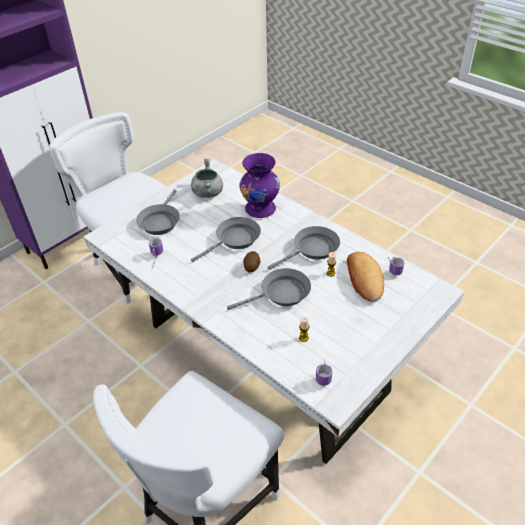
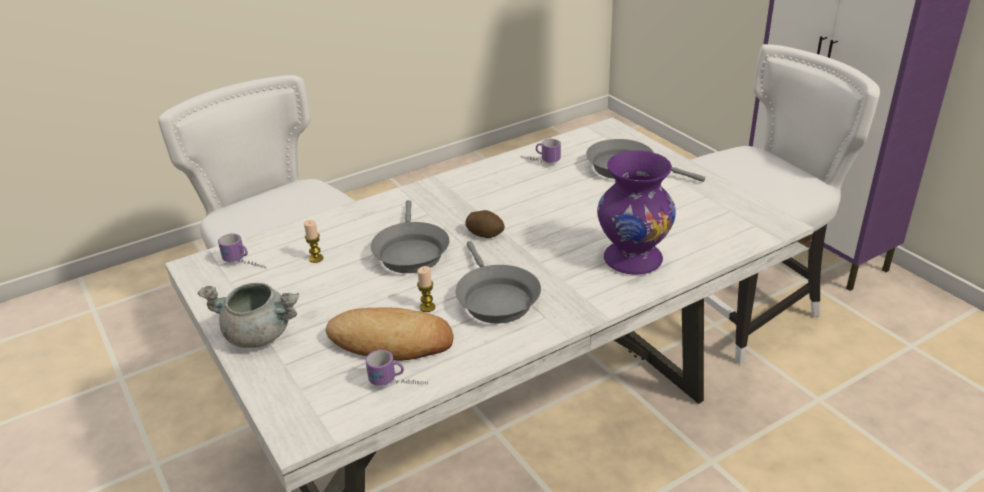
camera: 105 degrees right, 10 degrees down
(207, 192) = (696, 212): grey cooking pot -> grey cooking pot (259, 335)
(235, 240) = (555, 226): grey frying pan -> none

